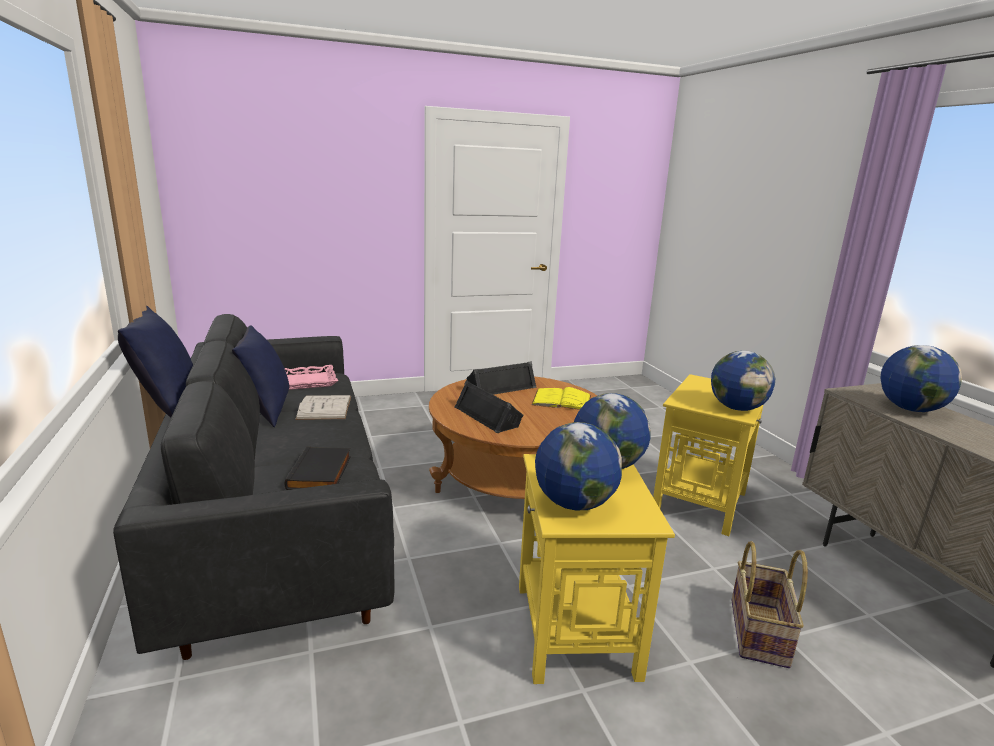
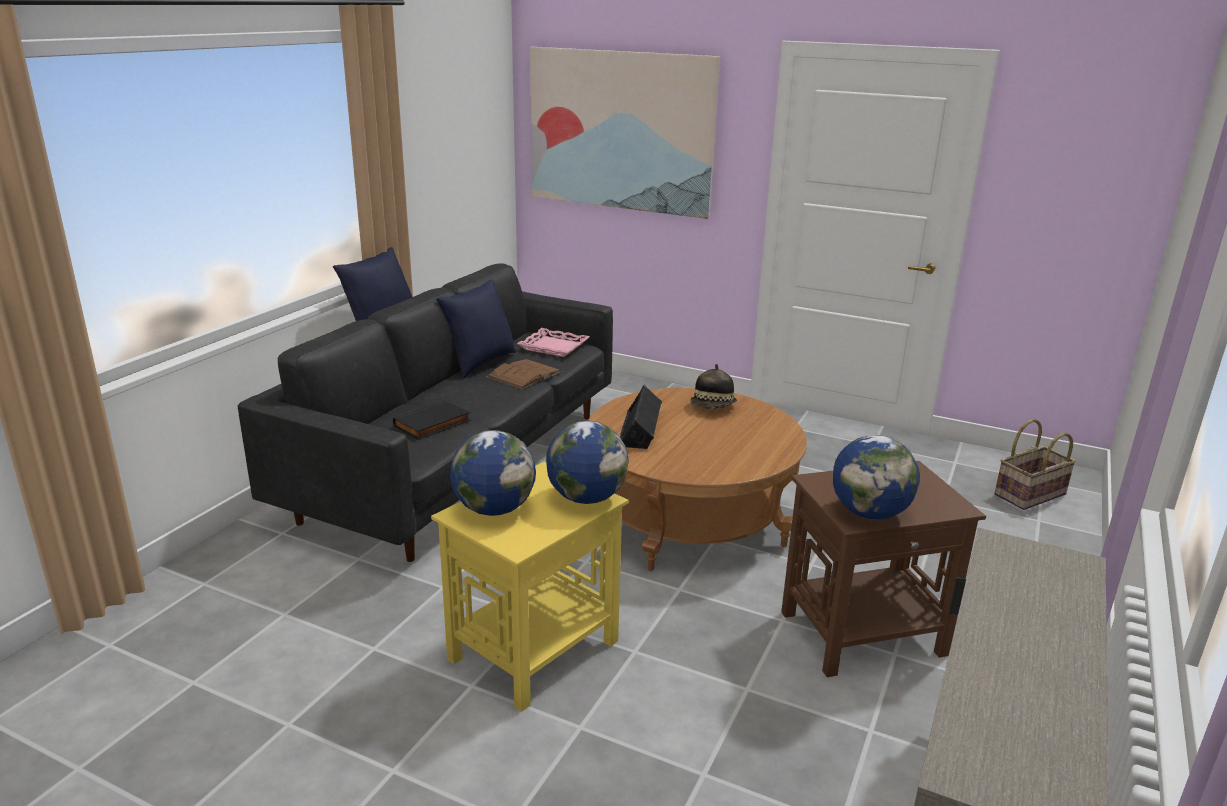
camera: 45 degrees right, 5 degrees up
(285, 184) = (620, 131): none -> picture
(324, 407) = (524, 374): white book -> brown book
(501, 387) = (713, 407): black speaker -> hat
(561, 400) = (749, 441): yellow book -> none
(700, 501) = (864, 633): yellow side table -> brown side table
(760, 633) = (684, 755): basket -> basket (1030, 495)
(910, 409) = (1029, 593): globe -> none

